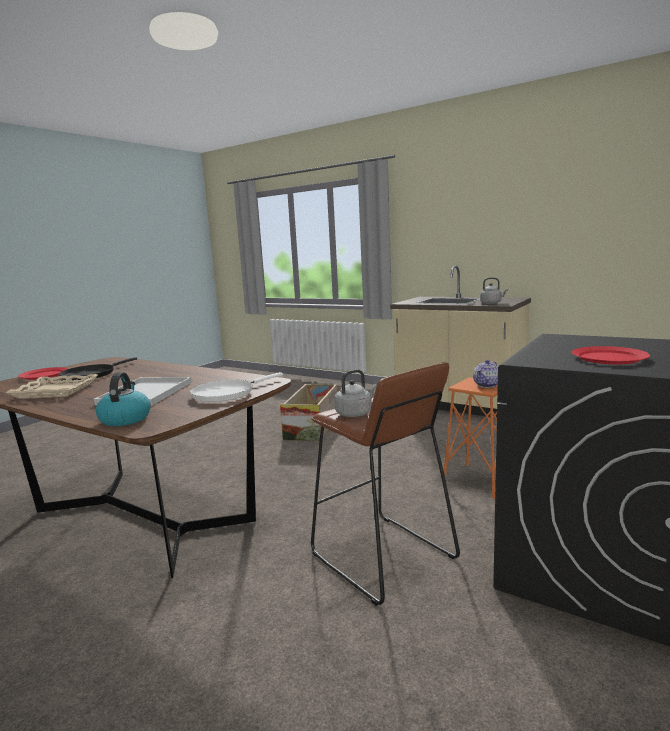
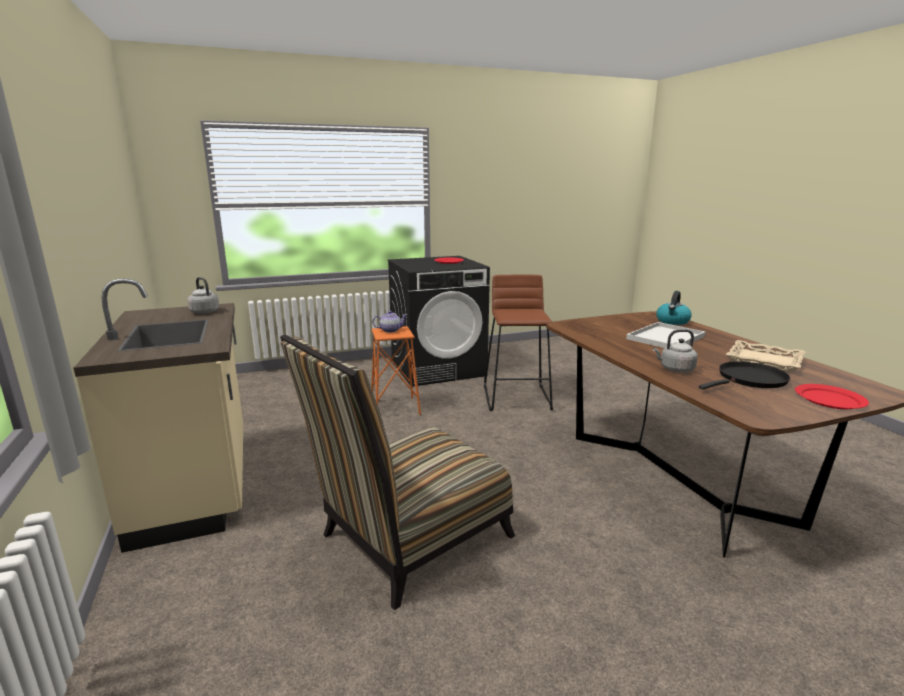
camera: 145 degrees left, 5 degrees up
(226, 393) = (601, 323): white frying pan -> none
(312, 426) = (407, 540): crate -> chair
(355, 413) = (531, 313): grey kettle -> grey kettle (675, 369)

